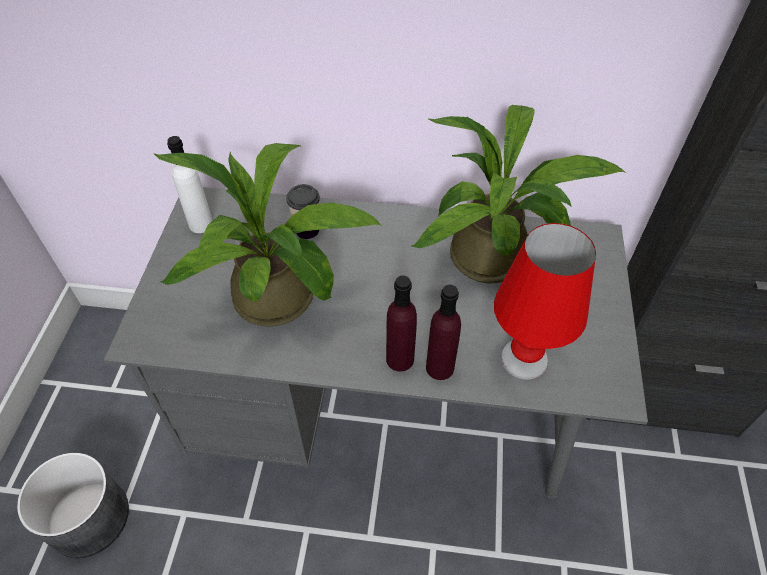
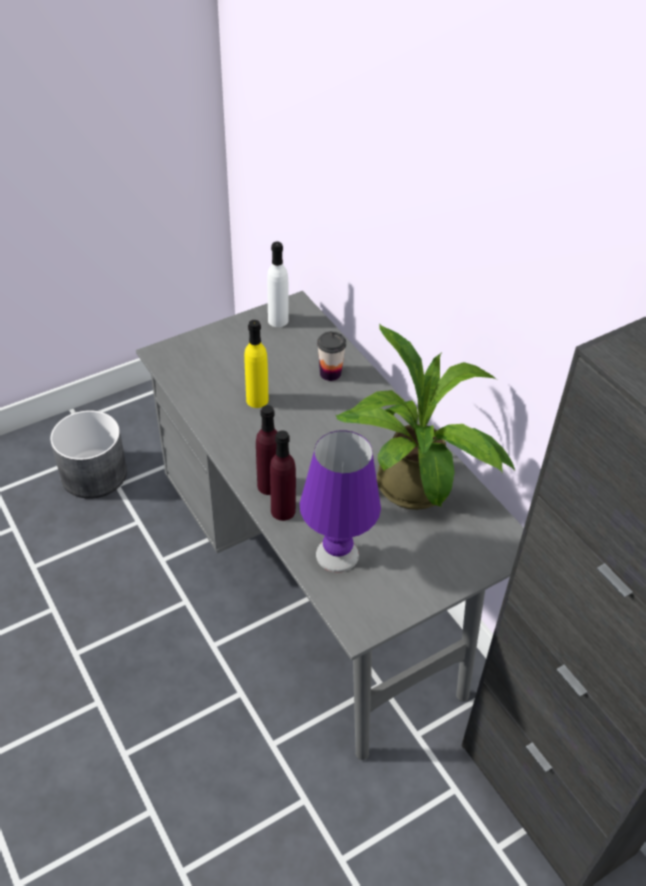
camera: 50 degrees right, 5 degrees down
(283, 301) = (257, 400): potted plant -> yellow bottle
(523, 359) = (337, 554): red table lamp -> purple table lamp

